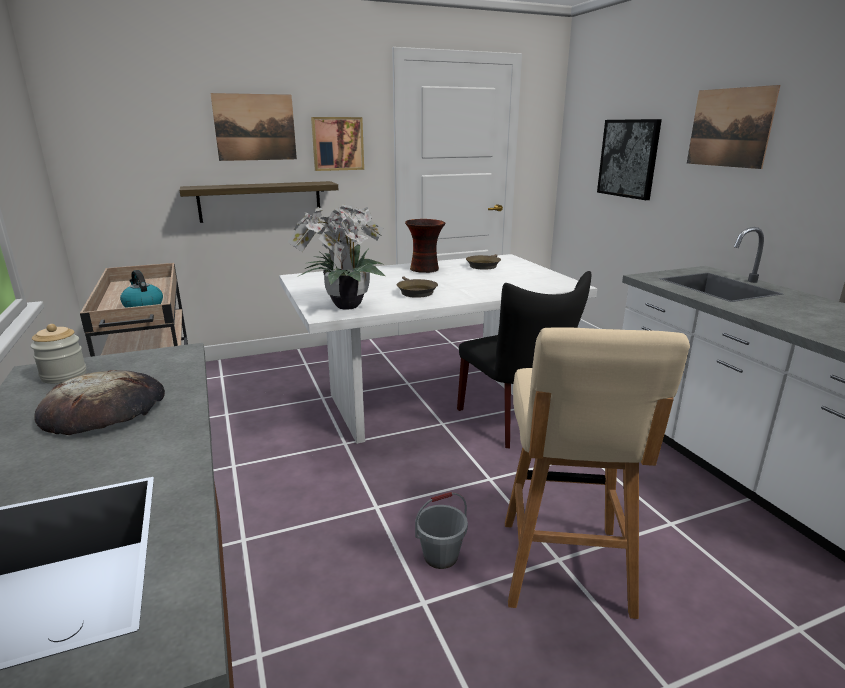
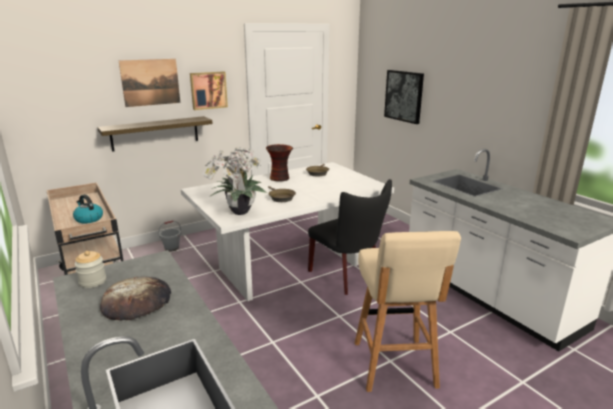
camera: 10 degrees left, 0 degrees up
(440, 556) = (320, 367): grey bucket -> grey bucket (172, 248)
(729, 127) = (465, 83): picture -> none

